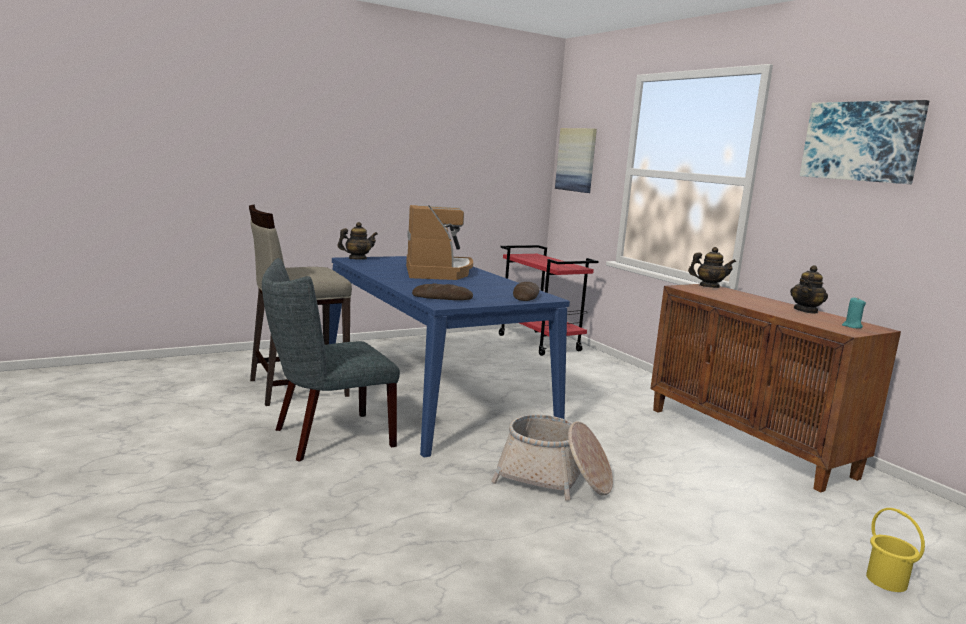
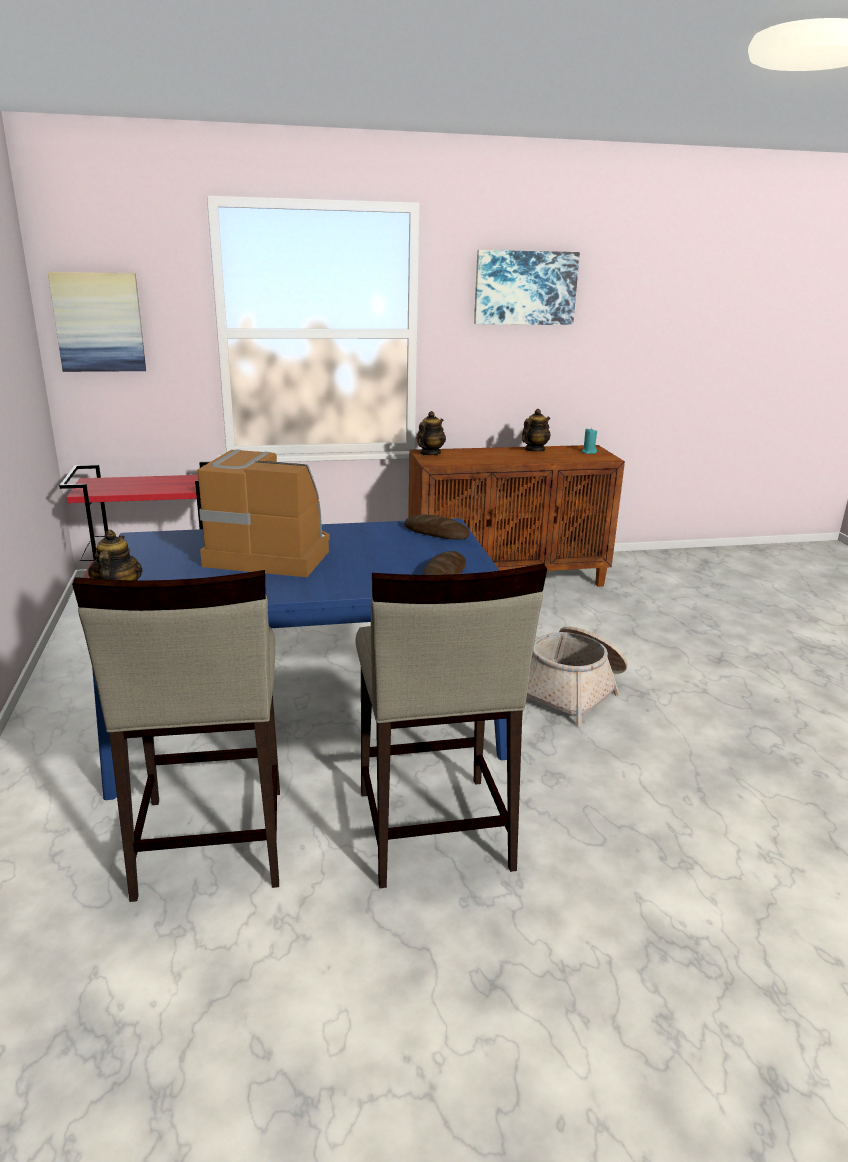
camera: 70 degrees left, 10 degrees up
(326, 438) = (432, 831): grey chair -> beige stool
(806, 310) = (534, 450): teapot -> teapot turned 105 degrees counterclockwise
(886, 581) = (725, 611): yellow bucket -> none

